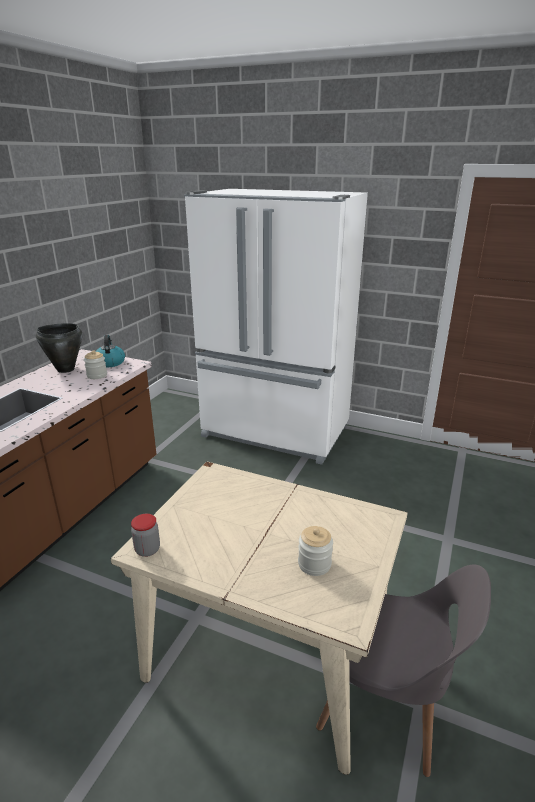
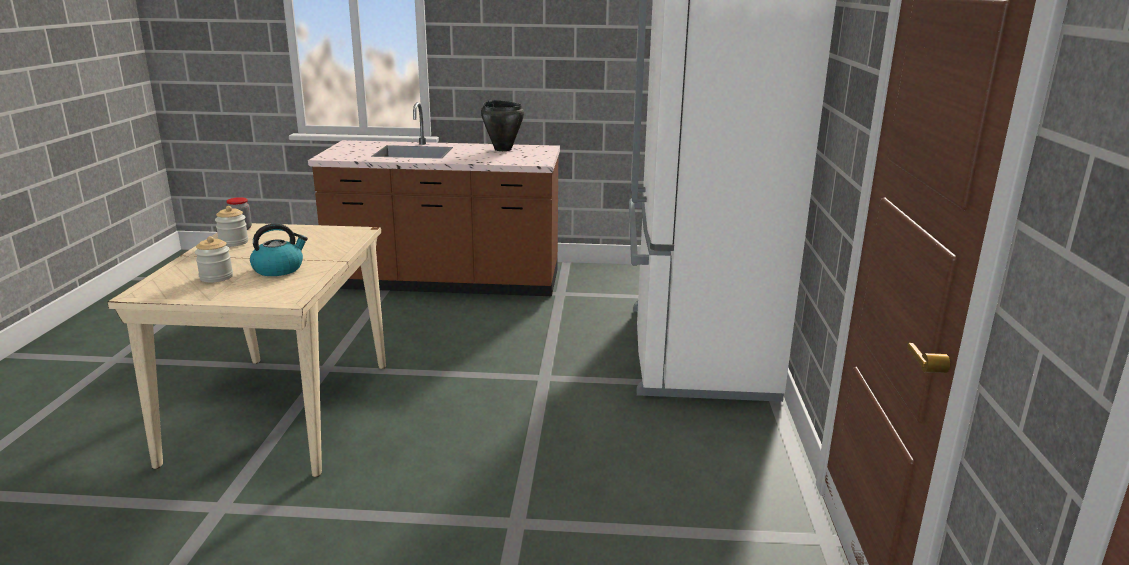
camera: 70 degrees right, 5 degrees down
(97, 375) = (497, 158): jar -> jar (233, 242)
(110, 362) = (533, 156): kettle -> kettle (279, 269)
(388, 705) = (220, 485): grey chair -> none

